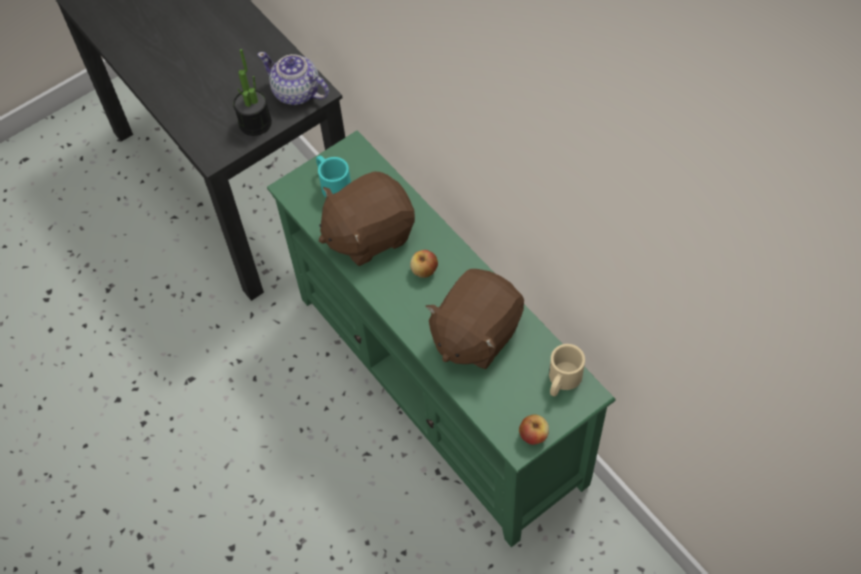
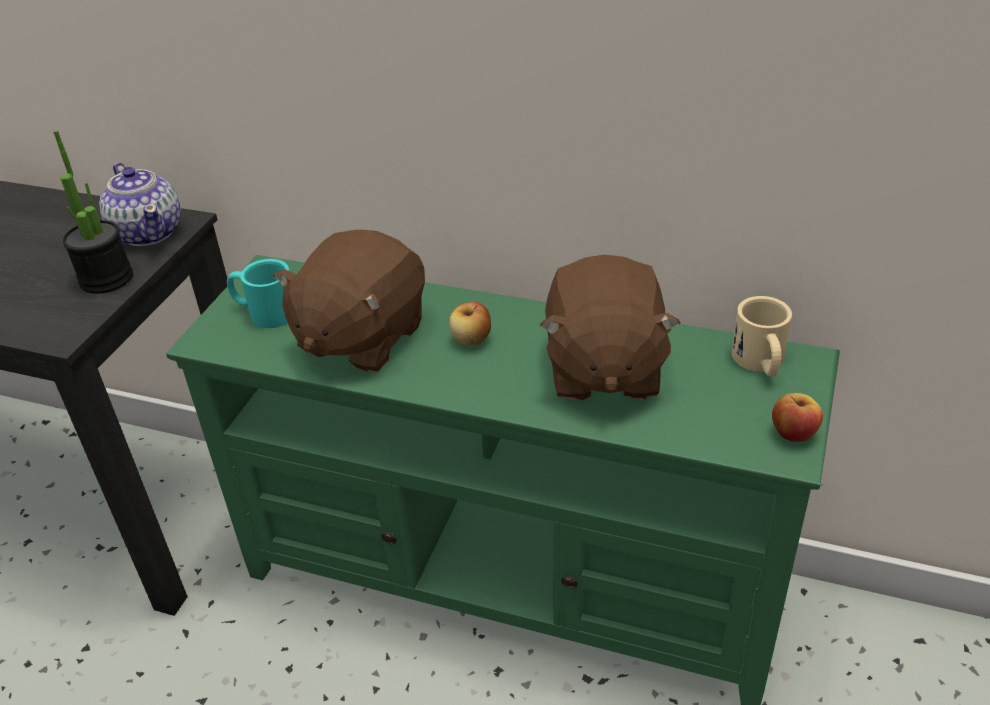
camera: 35 degrees left, 20 degrees down
(297, 93) = (149, 232): teapot -> teapot turned 120 degrees counterclockwise

